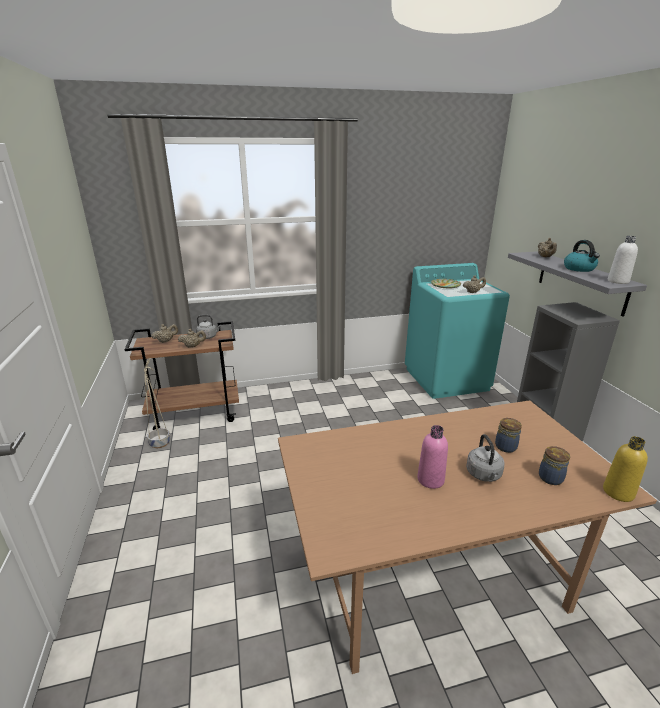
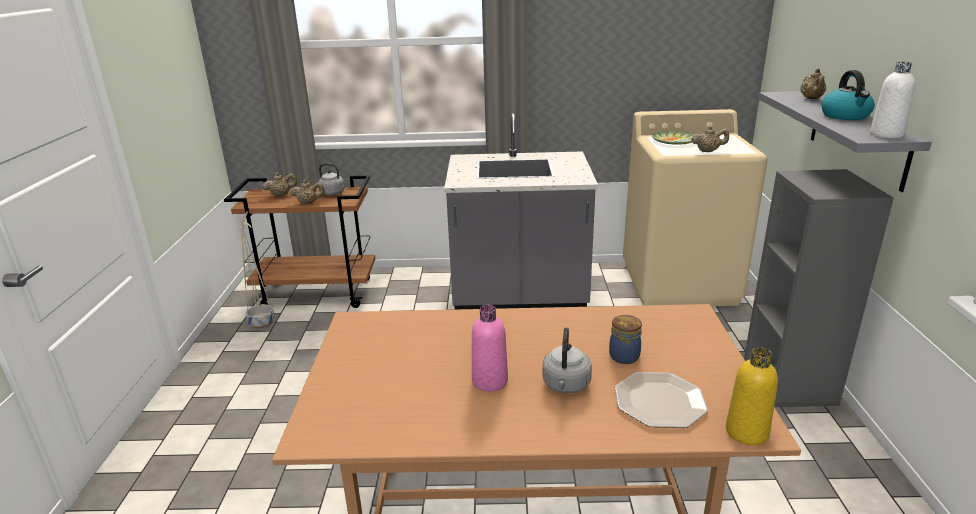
camera: 15 degrees right, 0 degrees up
(347, 400) = (519, 297): none -> grey counter
(447, 379) = (680, 283): turquoise washing machine -> beige washing machine
(550, 477) = (659, 400): jar -> plate

